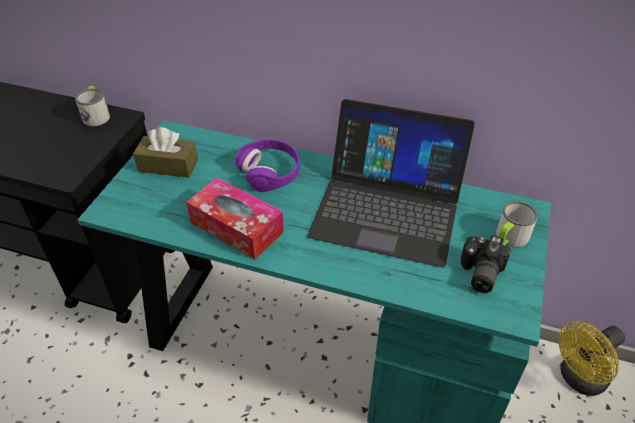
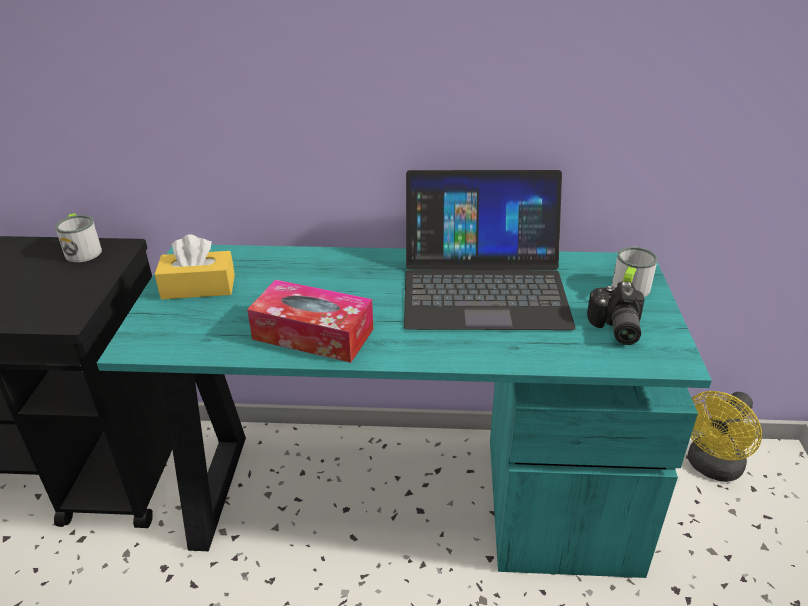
camera: 15 degrees left, 10 degrees down
(168, 165) = (198, 287): brown tissue box -> yellow tissue box
(270, 171) = (329, 273): purple headphones -> none

